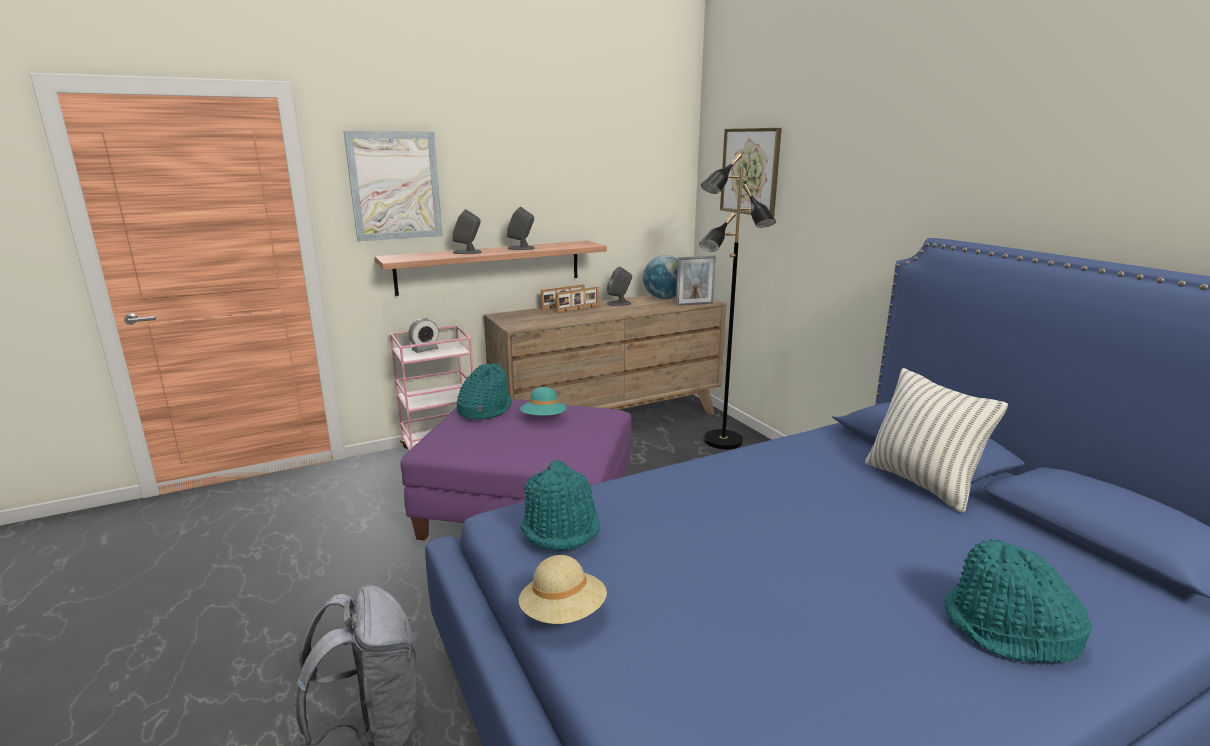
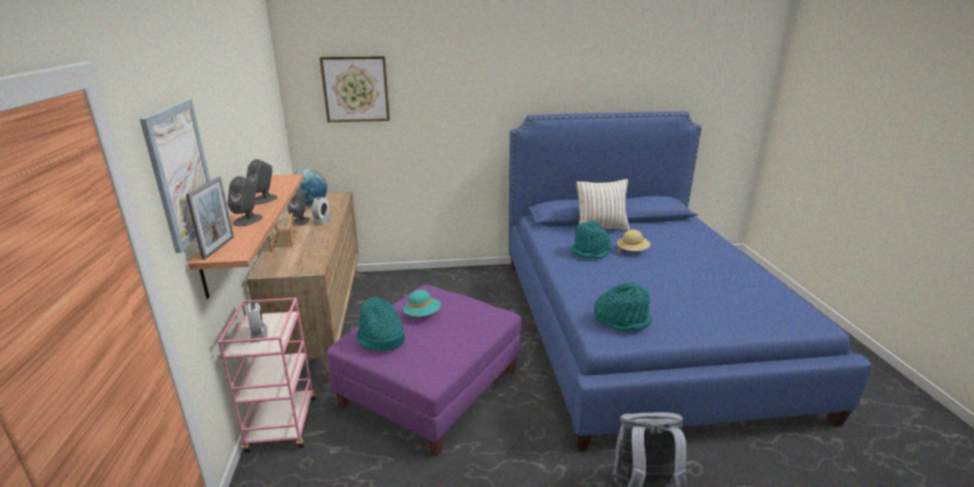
camera: 70 degrees left, 5 degrees up
(563, 613) = (696, 332): beige hat -> beige hat (632, 251)
(627, 309) = (322, 221): none -> alarm clock
(694, 304) = (341, 200): picture frame -> picture frame (218, 247)
(723, 441) = (403, 284): black floor lamp -> none
(1009, 631) = (707, 249): turquoise hat -> turquoise hat (591, 251)

